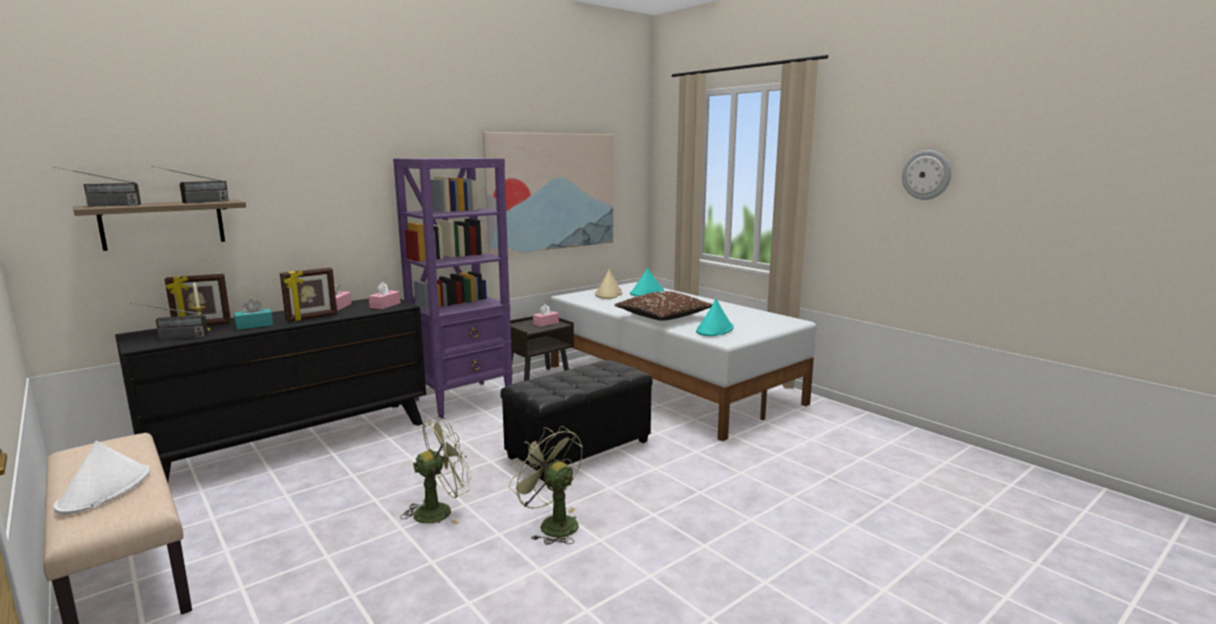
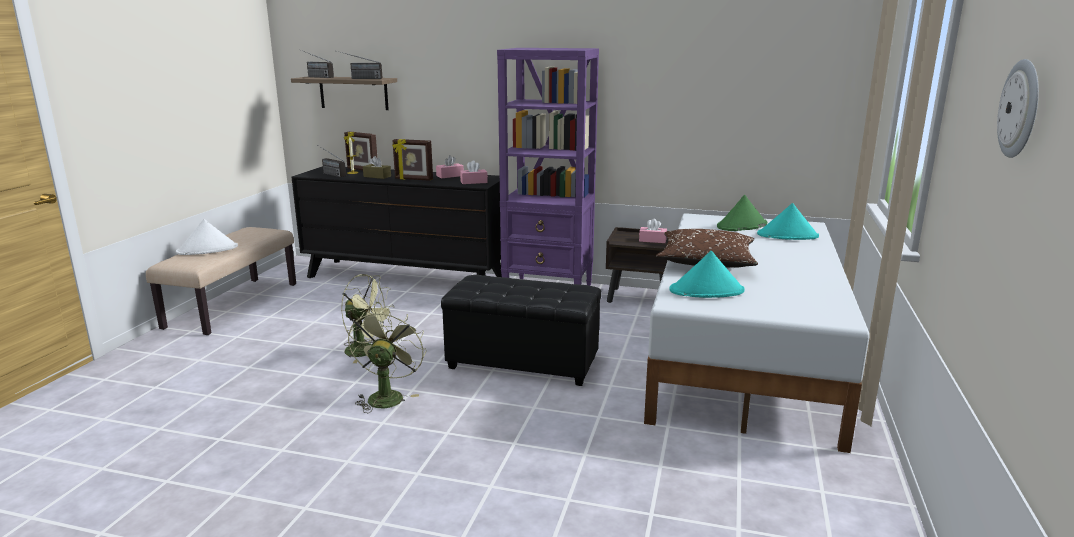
camera: 55 degrees right, 5 degrees up
(254, 325) = (377, 176): turquoise tissue box -> brown tissue box
(552, 191) = (702, 91): picture -> none
(608, 294) = (741, 226): beige hat -> green hat

